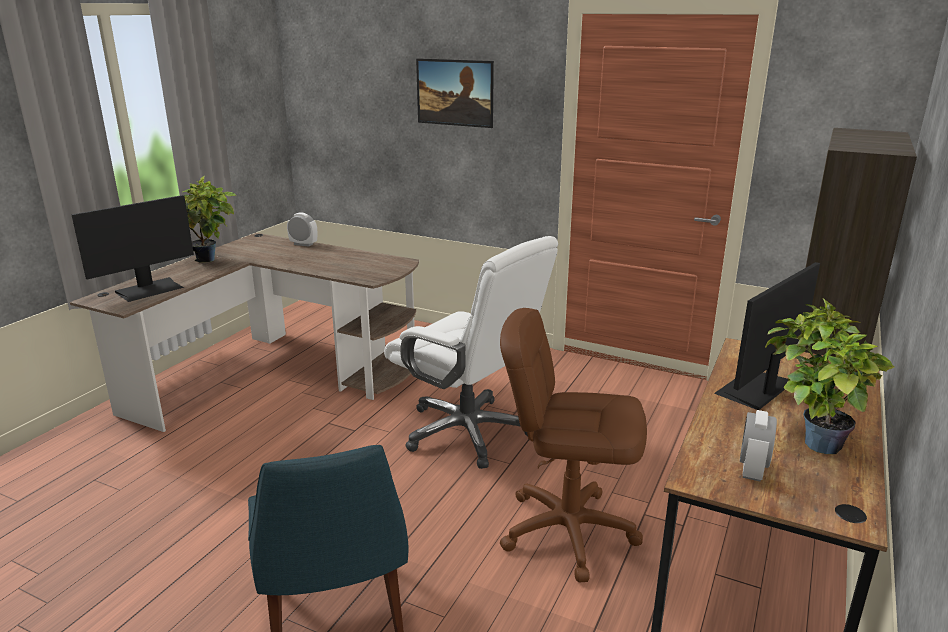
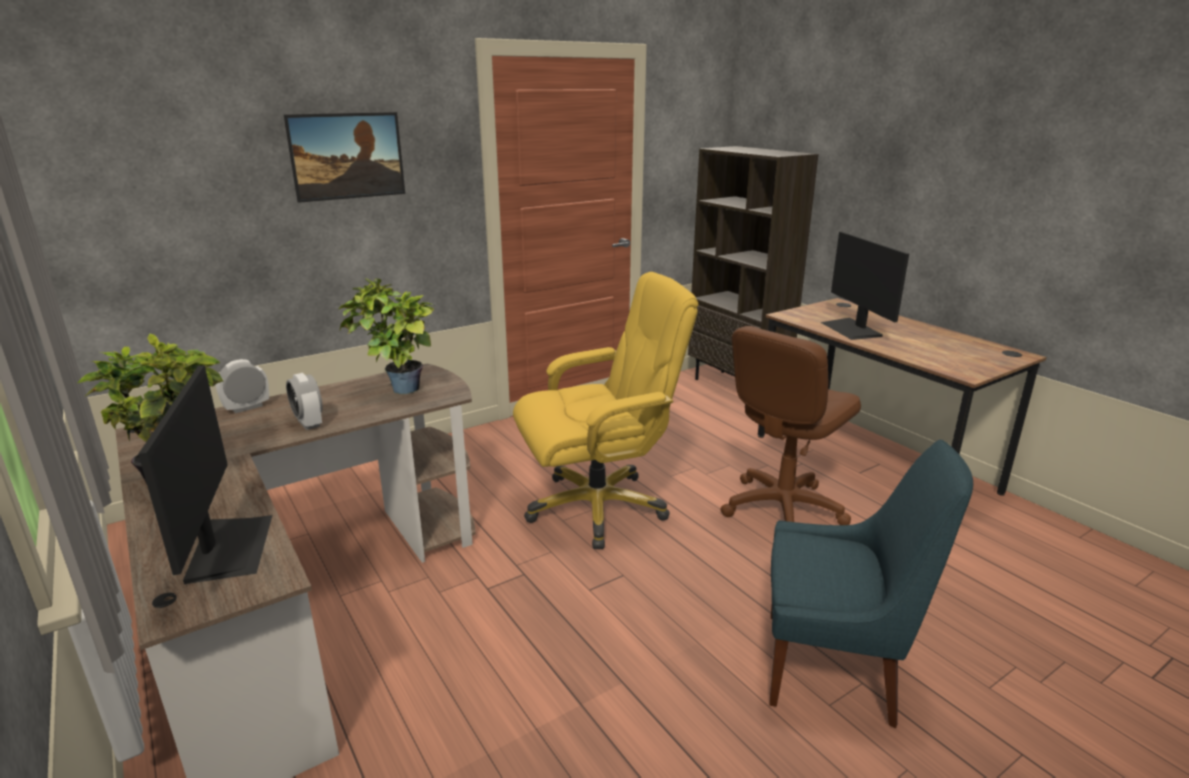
camera: 60 degrees left, 0 degrees up
(468, 432) = (598, 507): white office chair -> yellow office chair
(752, 470) = (959, 359): alarm clock -> alarm clock (309, 423)
(811, 442) = (930, 338): potted plant -> potted plant (397, 391)

